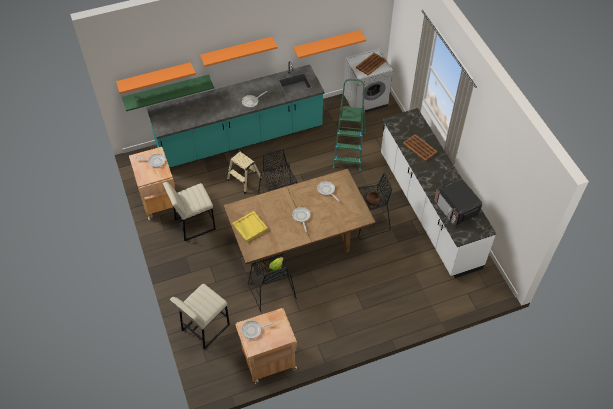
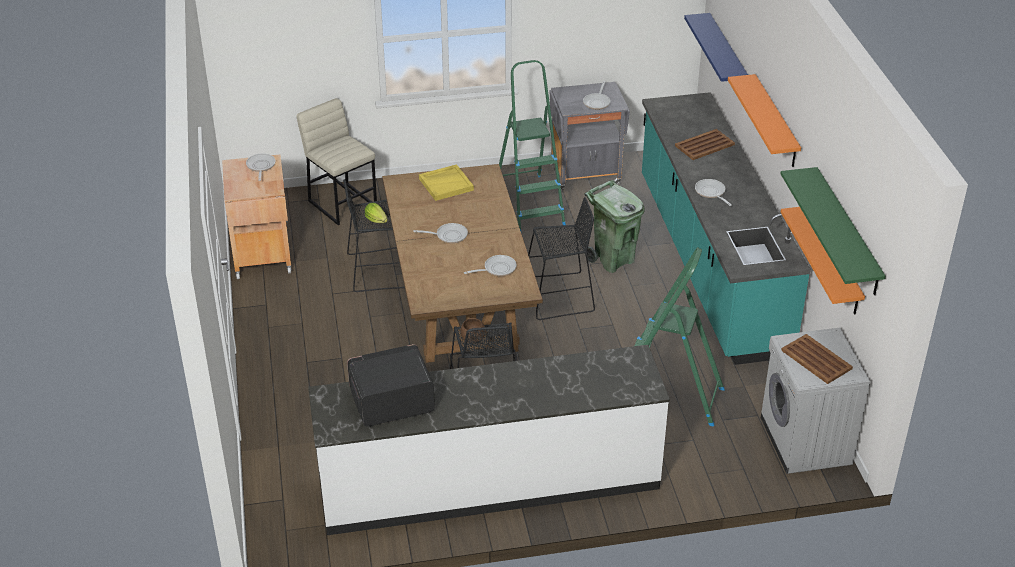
camera: 100 degrees right, 15 degrees down
(155, 77) = (727, 55): orange shelf -> blue shelf
(158, 200) = (586, 173): brown cart -> grey cart
(166, 91) = (728, 94): green shelf -> green shelf (847, 232)
(193, 224) = (529, 203): beige chair -> green step ladder
(244, 179) = (613, 260): beige step ladder -> green trash can
(420, 148) = (555, 381): brown tray -> brown tray (704, 145)

